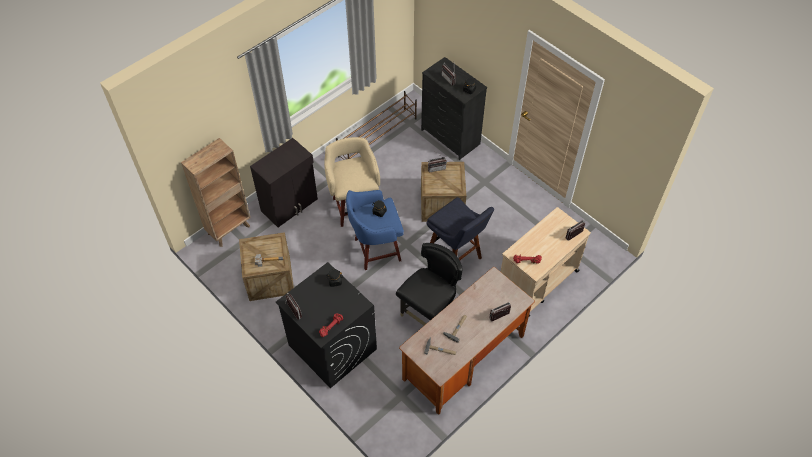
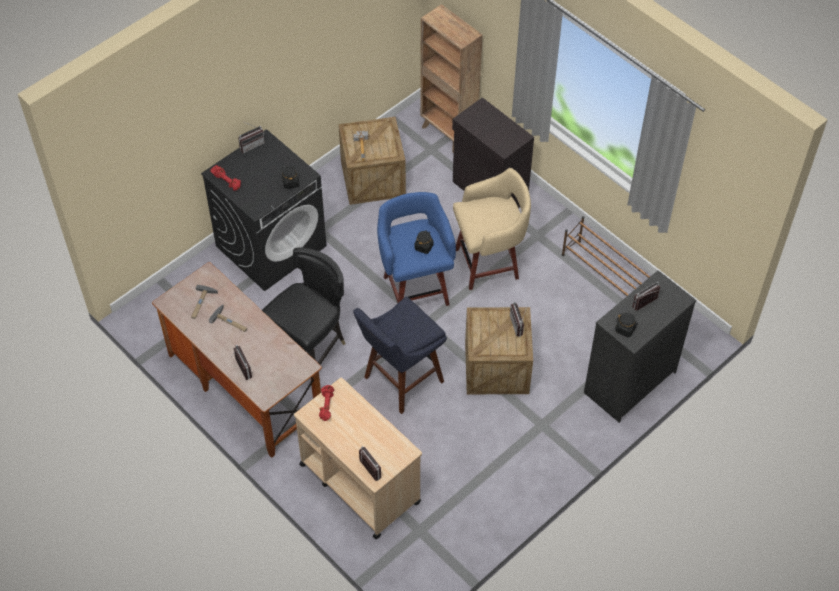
camera: 90 degrees right, 0 degrees up
(429, 315) = (310, 349): black chair -> black chair turned 90 degrees counterclockwise

